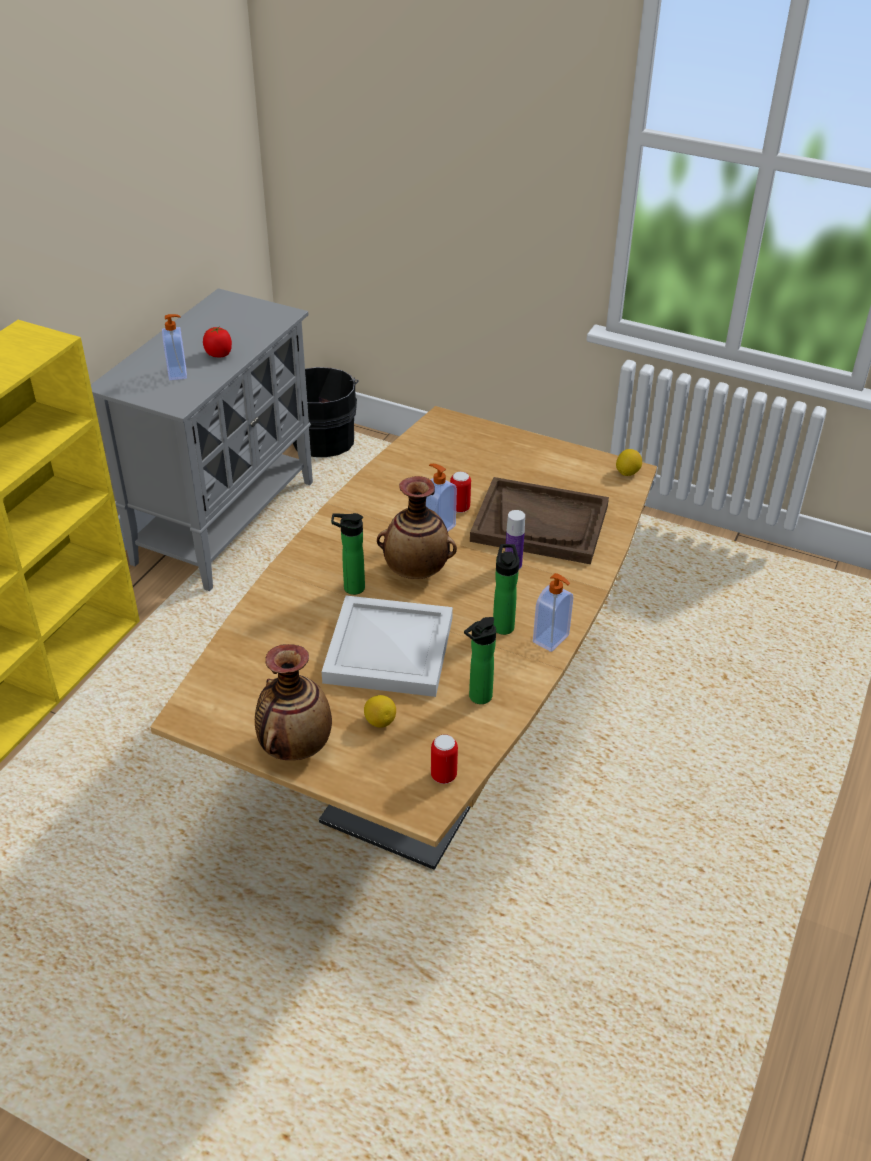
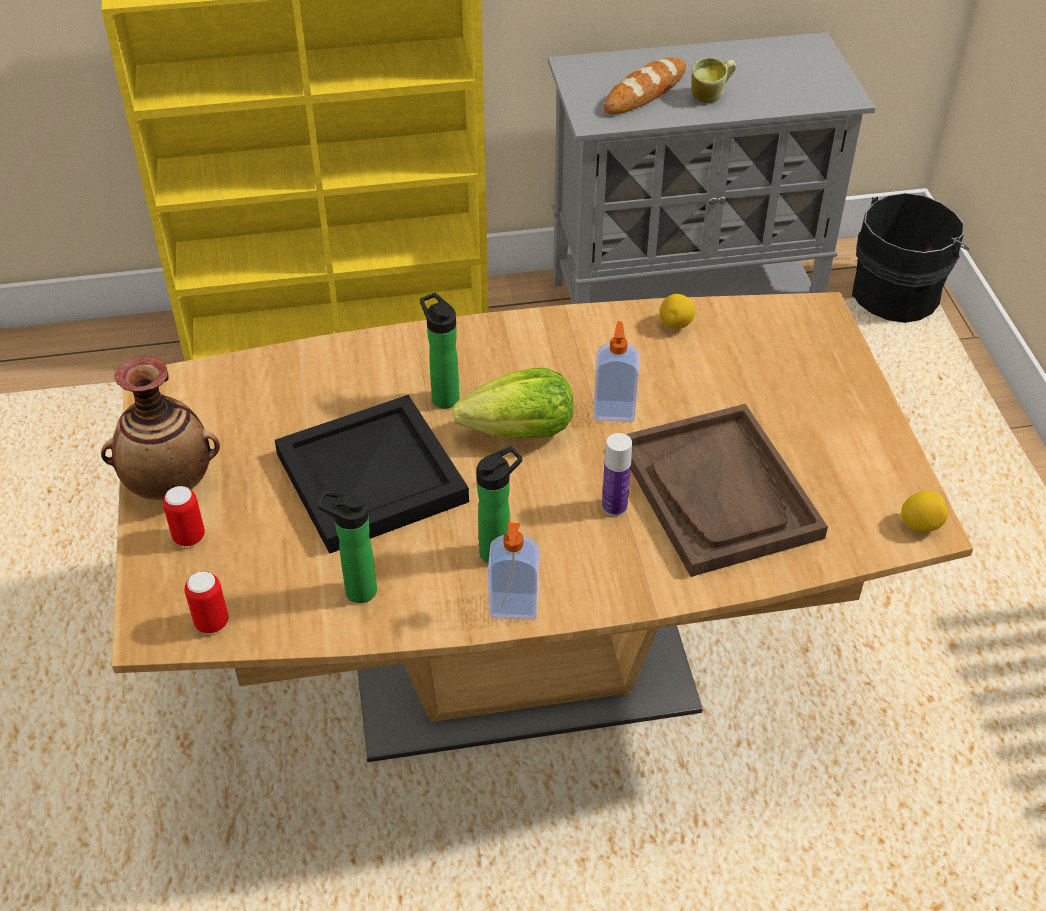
camera: 55 degrees right, 5 degrees up
(178, 373) = (645, 92): soap dispenser -> bread
(219, 354) = (711, 97): tomato -> mug
(380, 721) = (255, 528): lemon -> lemon (676, 325)
(391, 649) = (374, 478): white tray -> black tray
(416, 571) = (521, 432): vase -> lettuce
(459, 508) = (670, 409): can -> can (189, 537)

